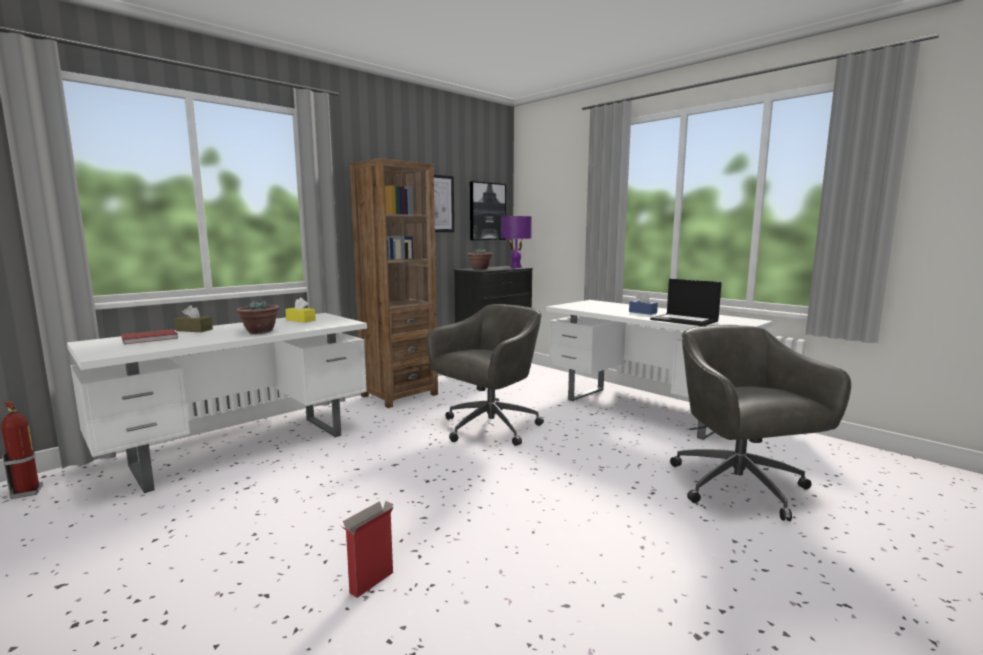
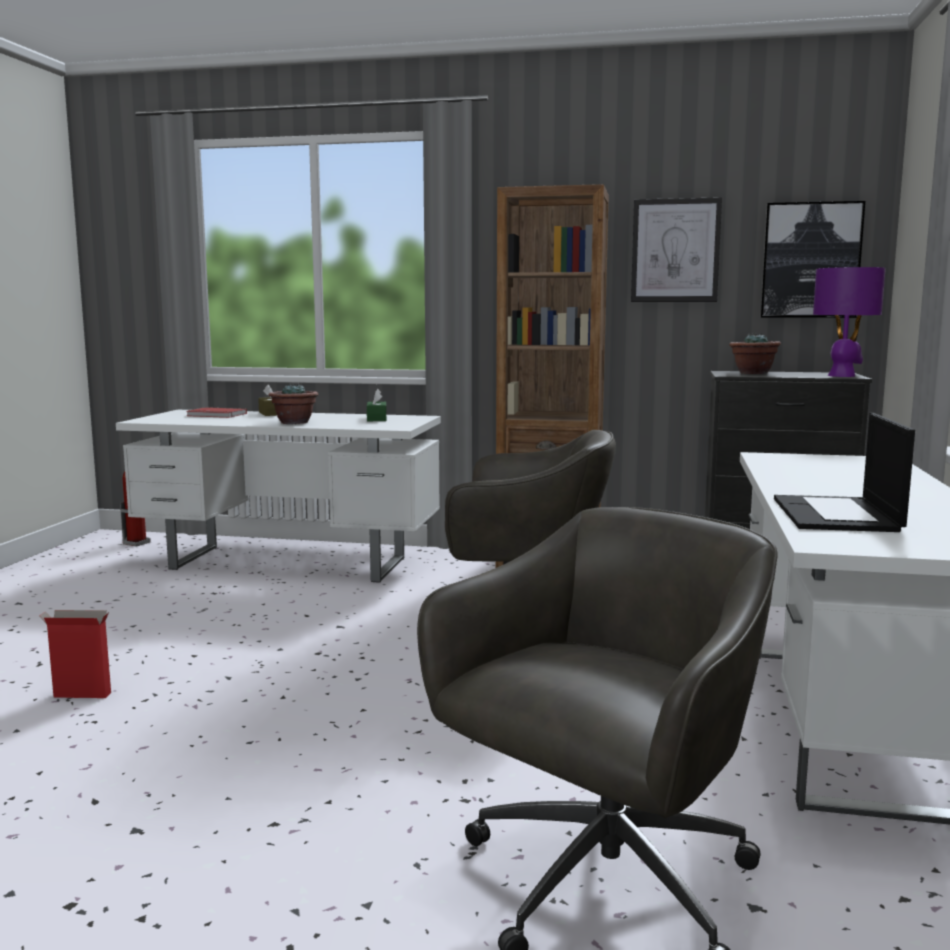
camera: 55 degrees right, 0 degrees up
(300, 320) = (376, 419): yellow tissue box -> green tissue box
(642, 312) = (848, 489): blue tissue box -> none

